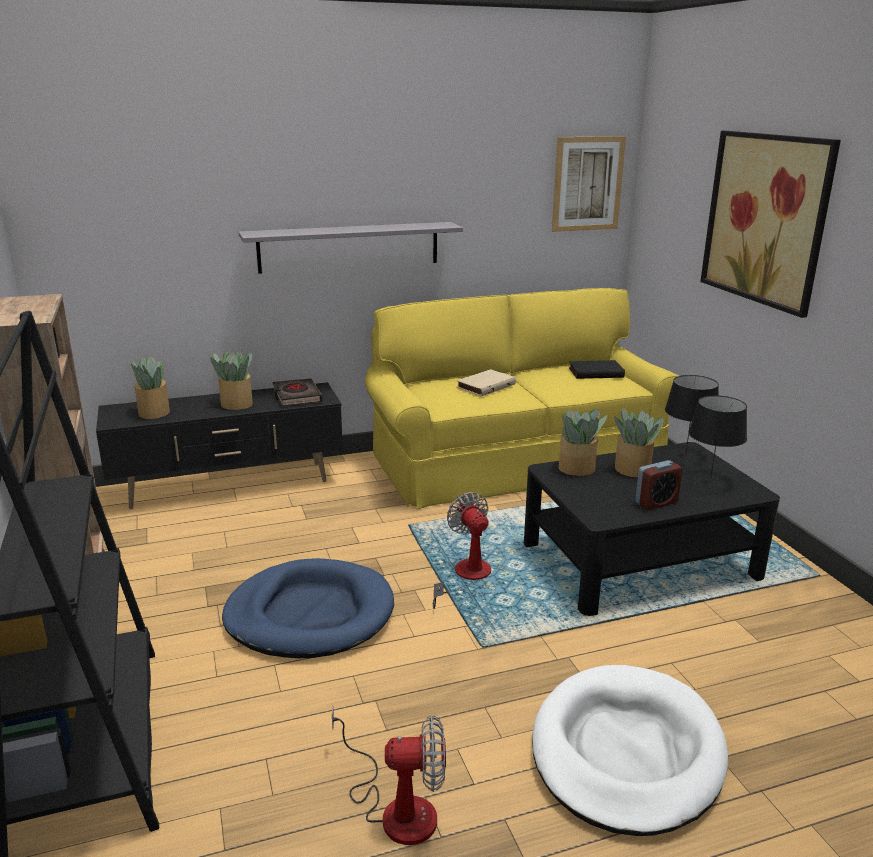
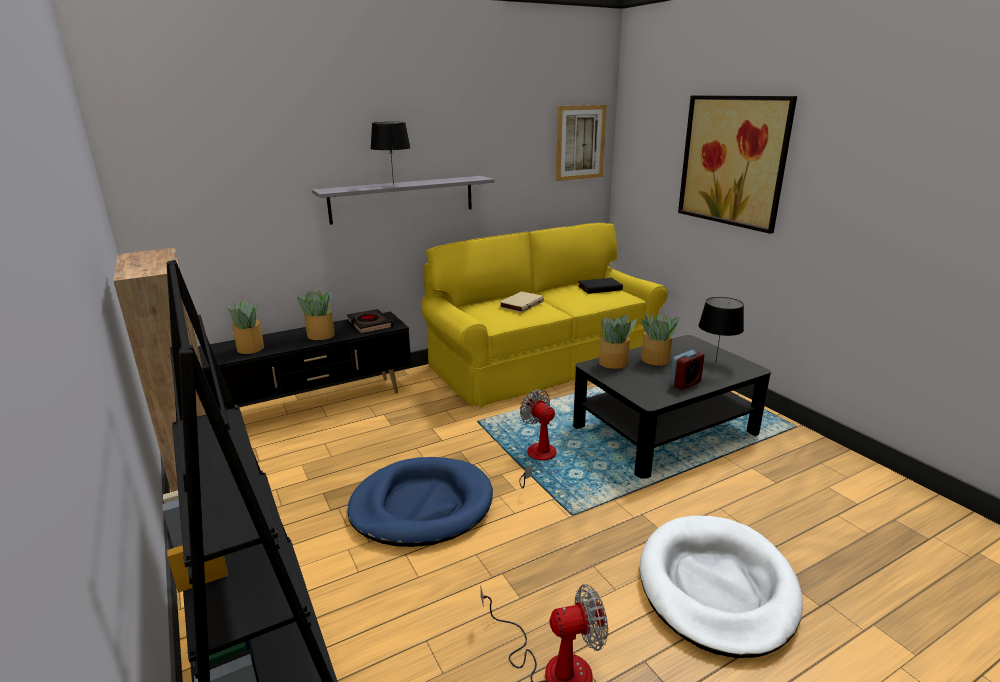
camera: 10 degrees left, 0 degrees up
(685, 455) = (688, 345): black table lamp -> black table lamp (393, 185)

